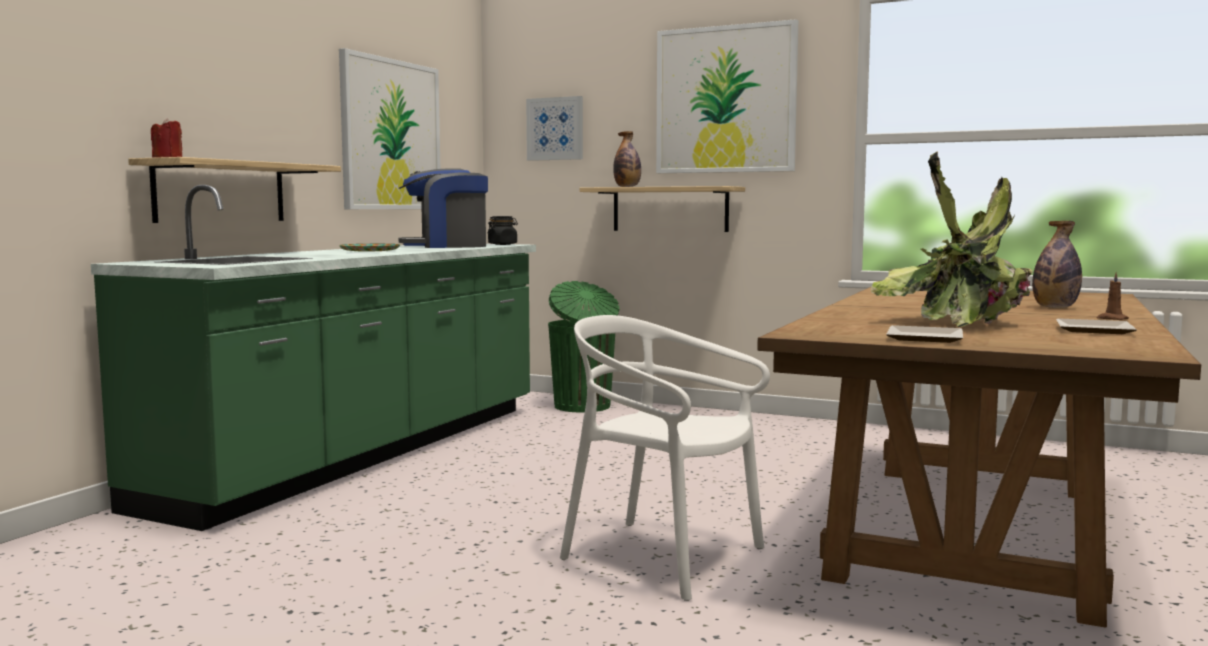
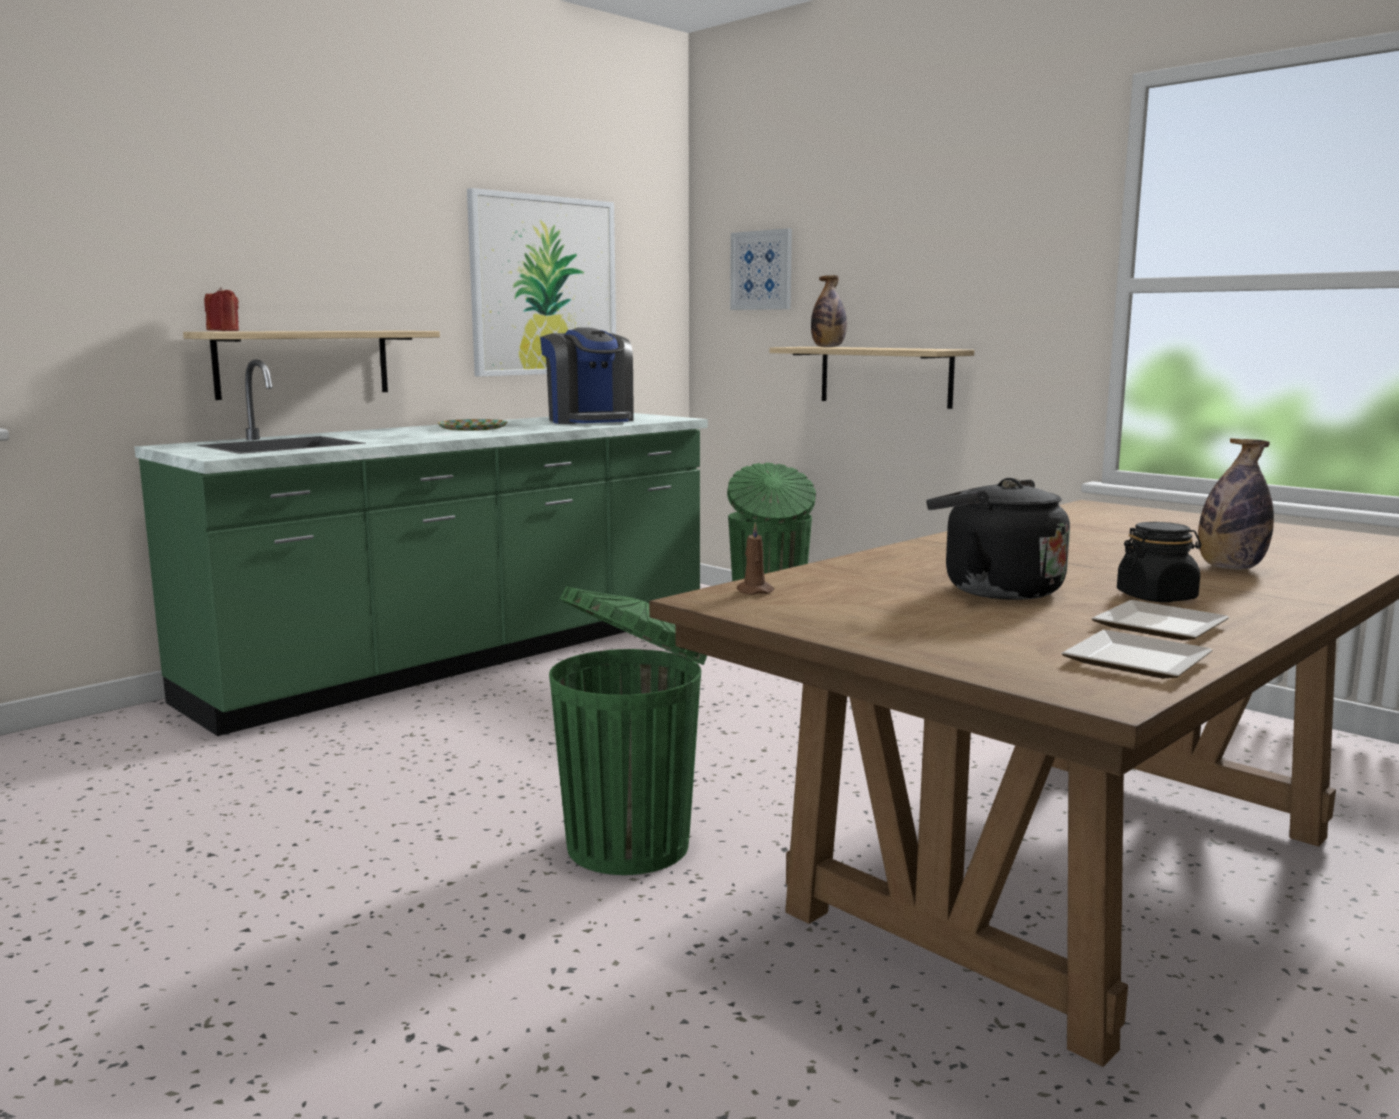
camera: 20 degrees right, 5 degrees up
(445, 246) = (589, 420): coffee machine -> coffee machine turned 120 degrees counterclockwise
(502, 244) = (667, 418): black jar -> black jar (1156, 597)
(662, 556) = (632, 844): white chair -> green trash can
(725, 100) = (954, 231): picture -> none
(927, 338) = (862, 622): plate -> plate (1141, 661)
(957, 322) = (994, 590): potted plant -> black kettle
(1111, 319) = (1256, 602): brown candle -> brown candle (753, 591)

